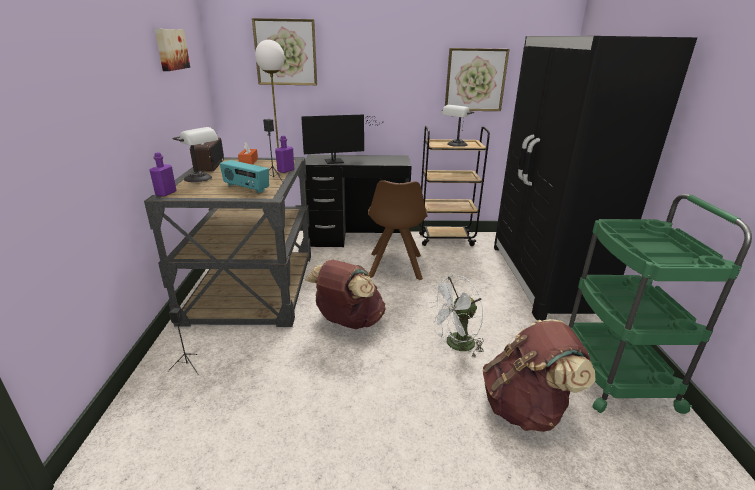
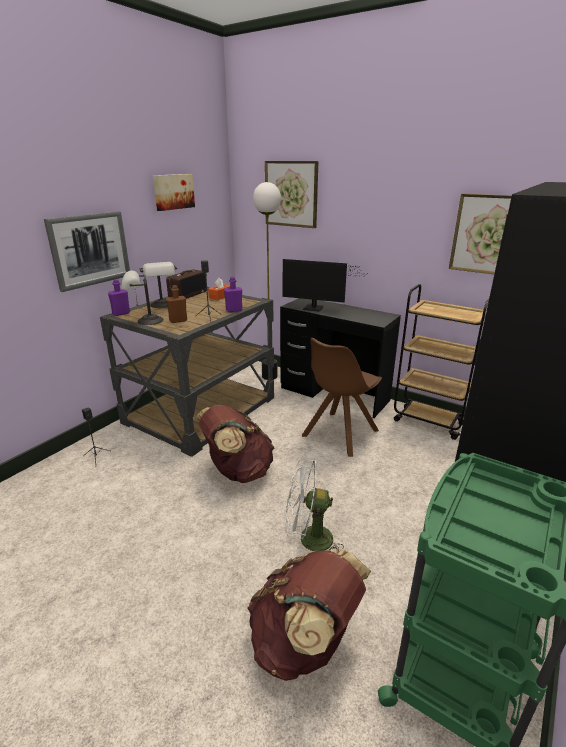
camera: 35 degrees right, 0 degrees up
(120, 119) = (90, 249): none -> picture
(246, 188) = (178, 320): radio -> brown bottle
(455, 145) = (447, 312): table lamp -> table lamp (144, 321)

